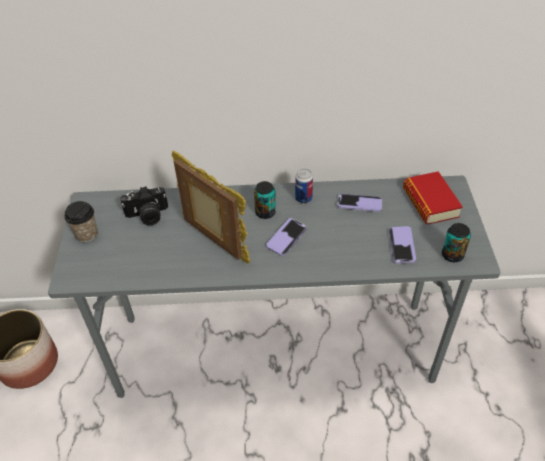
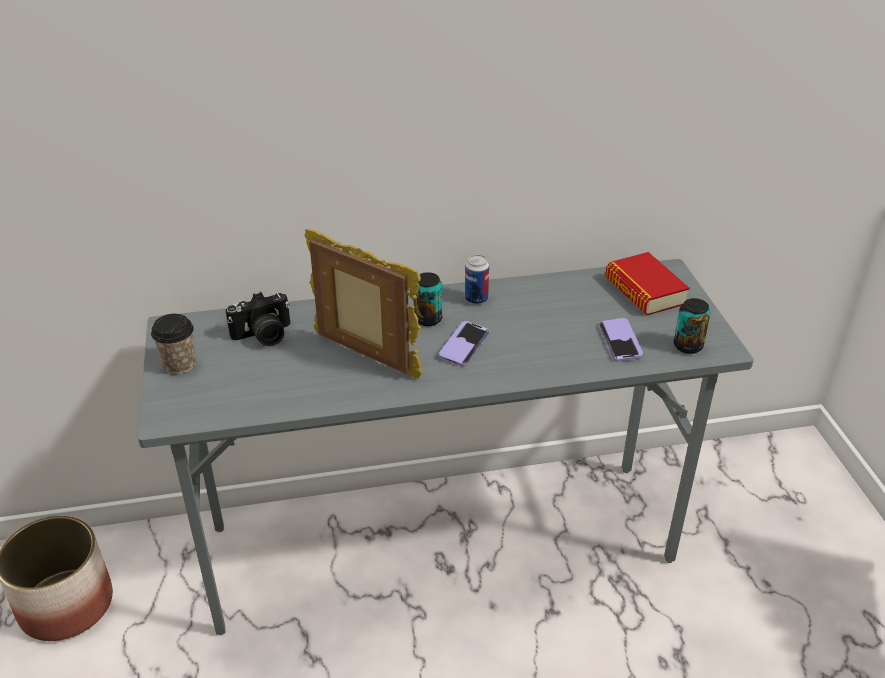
camera: 10 degrees left, 10 degrees down
(359, 204) = (552, 299): phone -> none

